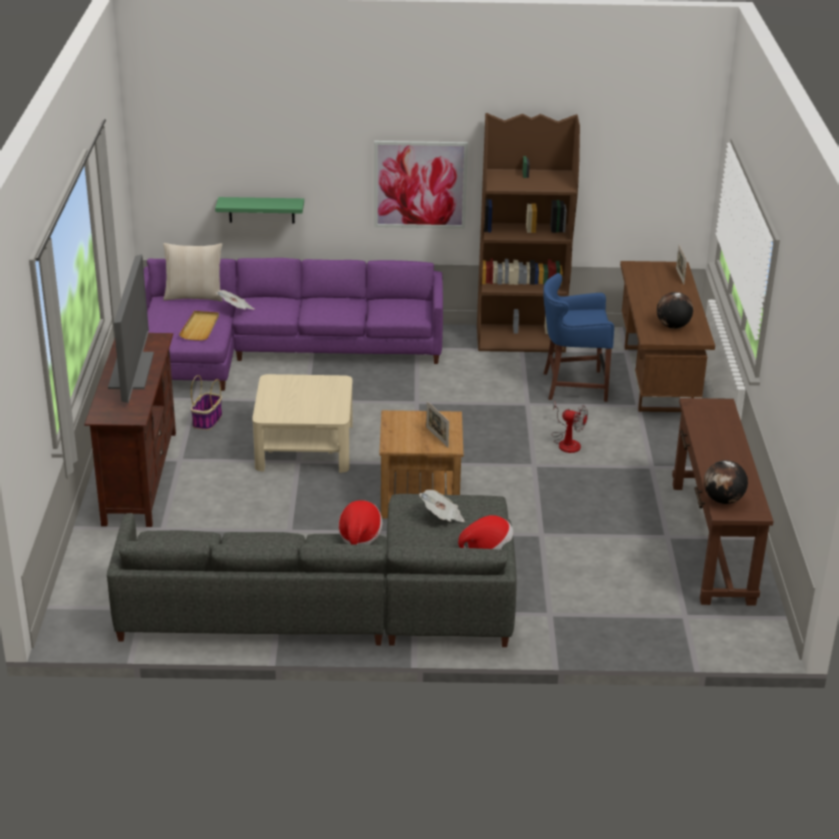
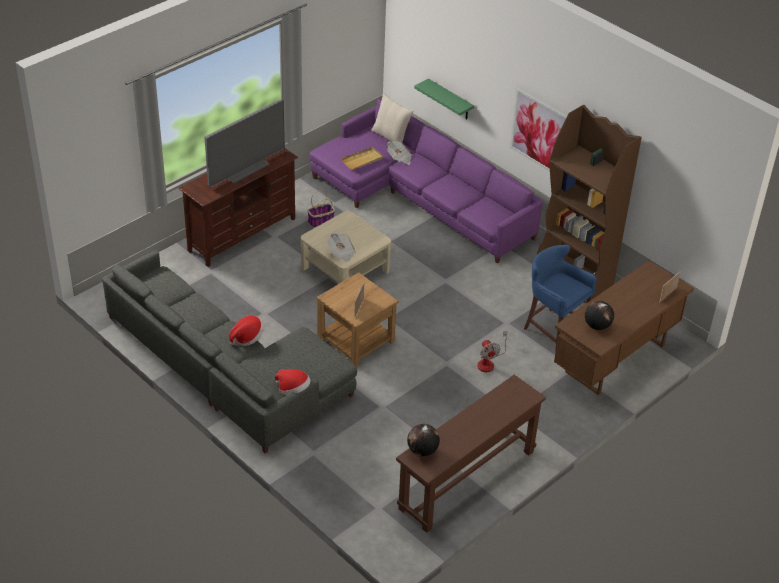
camera: 45 degrees right, 10 degrees up
(442, 516) = (301, 356): newspaper -> newspaper (341, 253)

